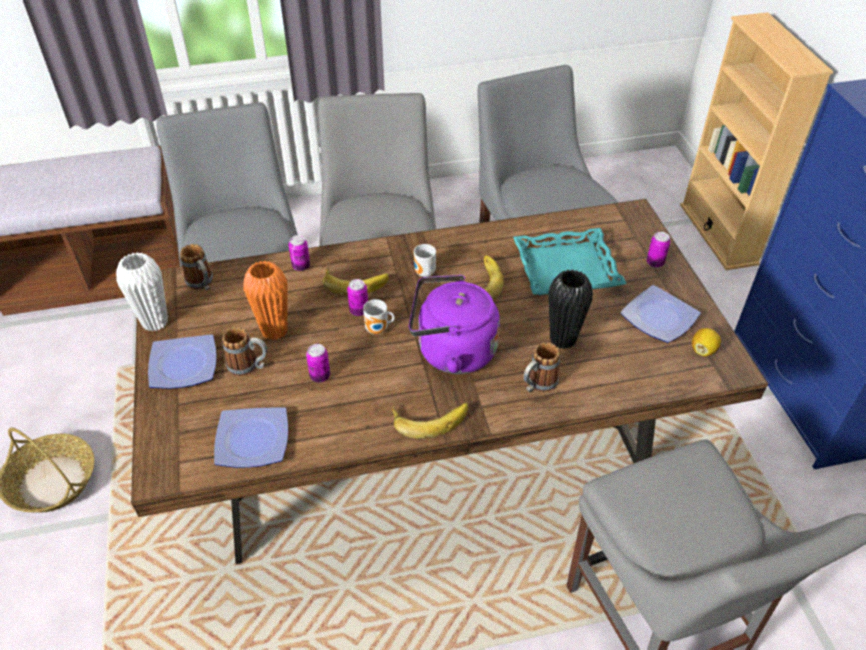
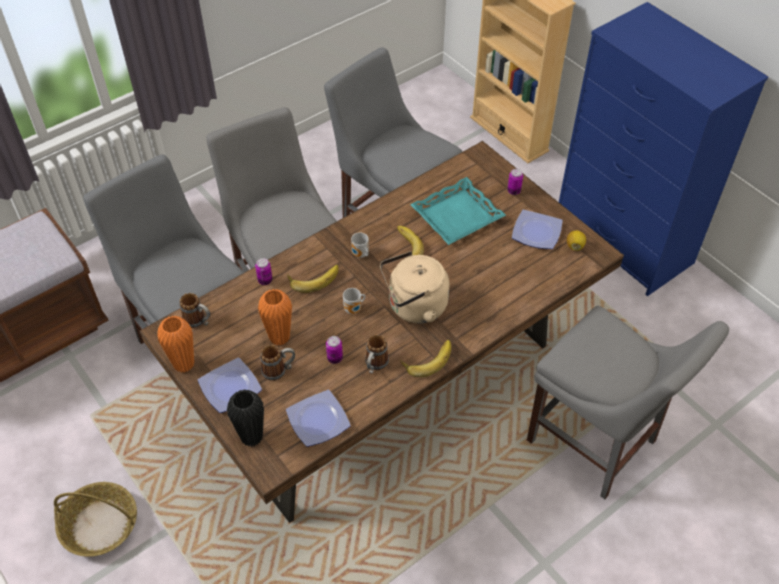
camera: 25 degrees left, 5 degrees up
(155, 322) = (184, 364): white vase -> orange vase
(359, 311) = (331, 300): can -> none
(451, 351) = (414, 307): purple kettle -> beige kettle
(537, 384) = (484, 309): mug -> mug (375, 365)
(562, 340) = (483, 271): black vase -> black vase (251, 437)

